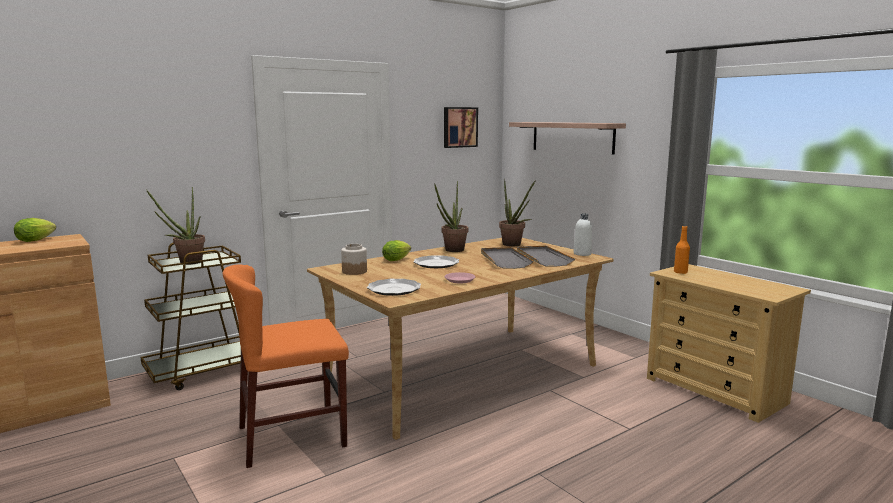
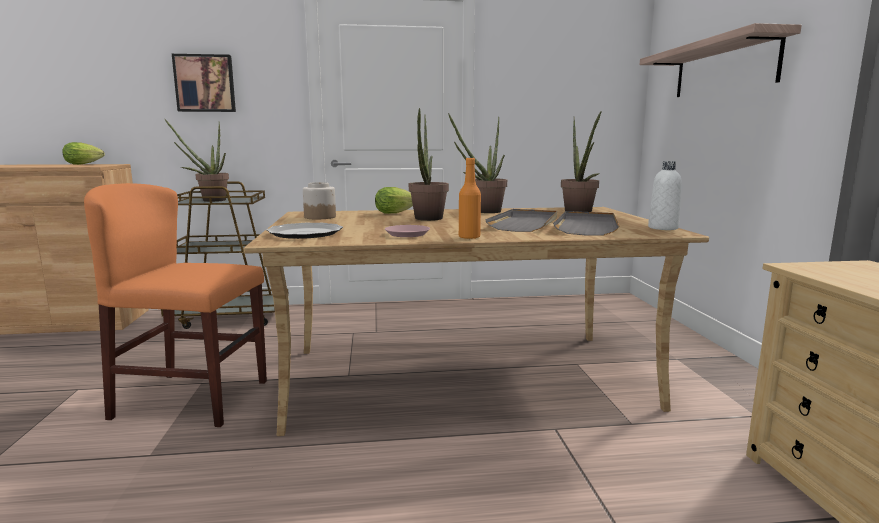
camera: 30 degrees right, 0 degrees up
(436, 264) = (427, 219): plate -> potted plant
(459, 127) = (577, 72): picture -> picture (205, 83)
(680, 272) = (832, 269): orange bottle -> orange bottle (469, 237)

